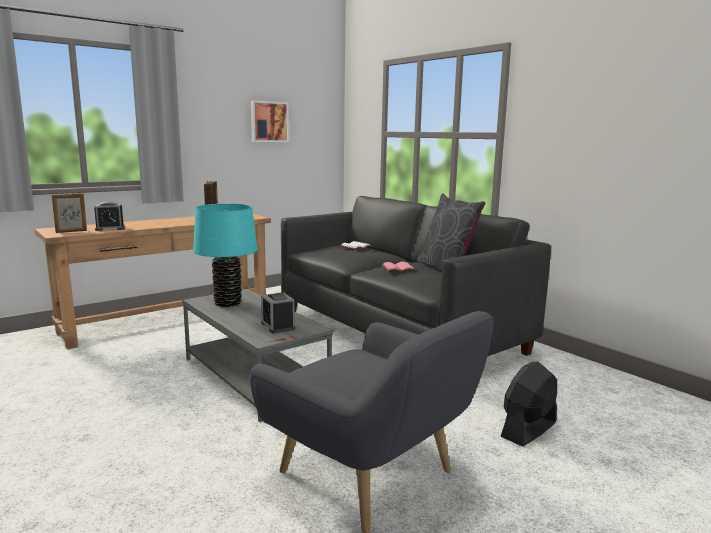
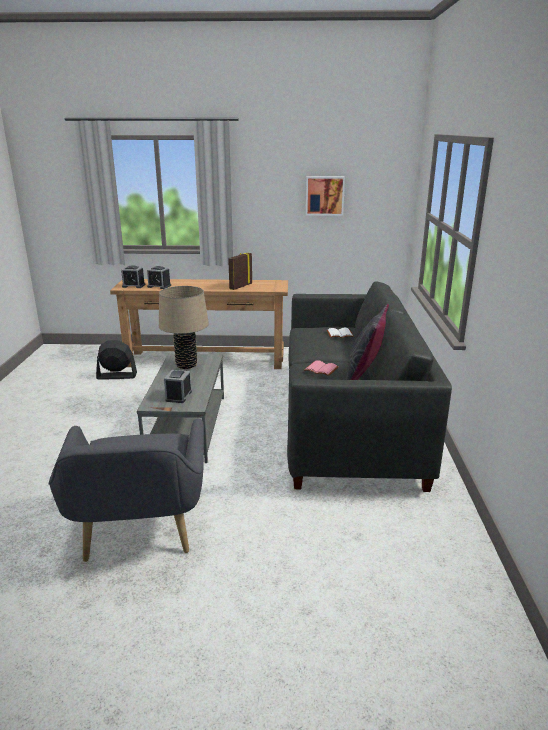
camera: 40 degrees right, 10 degrees up
(71, 231) = (133, 286): picture frame -> alarm clock
(227, 303) = (186, 365): turquoise table lamp -> beige table lamp
(528, 430) = (295, 554): black fan -> black fan (116, 376)

